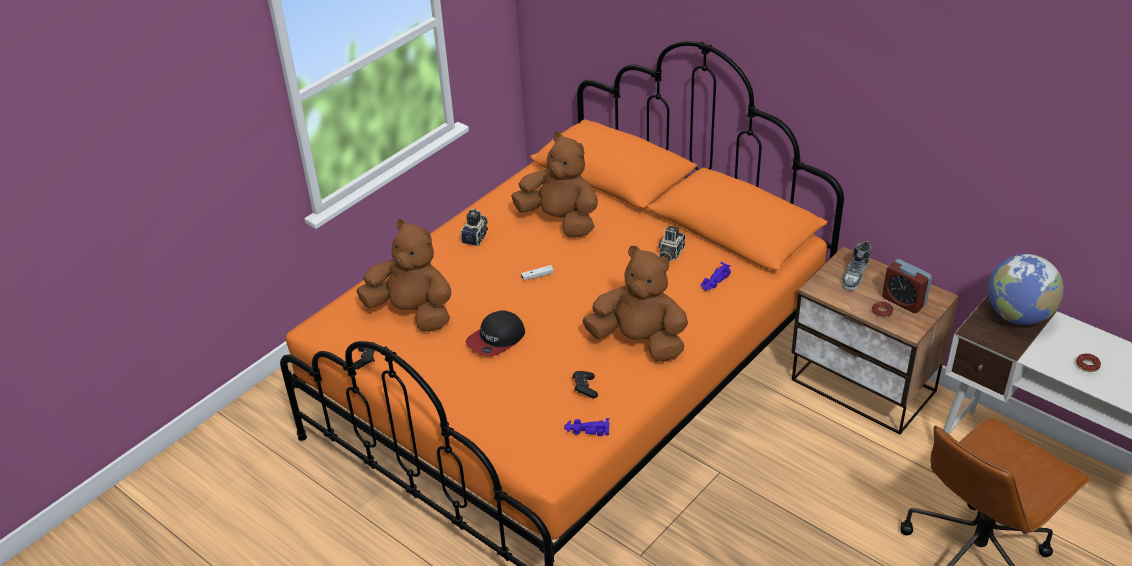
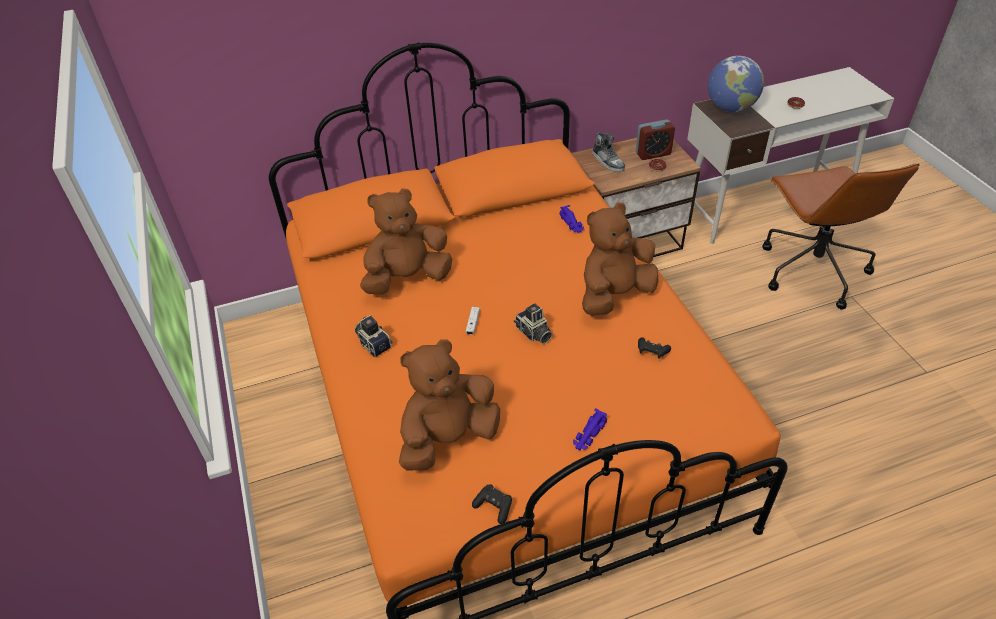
camera: 60 degrees left, 5 degrees up
(496, 339) = (541, 387): cap -> none
(587, 430) = (707, 372): purple toy car -> purple toy car (589, 434)
(670, 254) = (515, 233): camera -> camera (533, 333)

